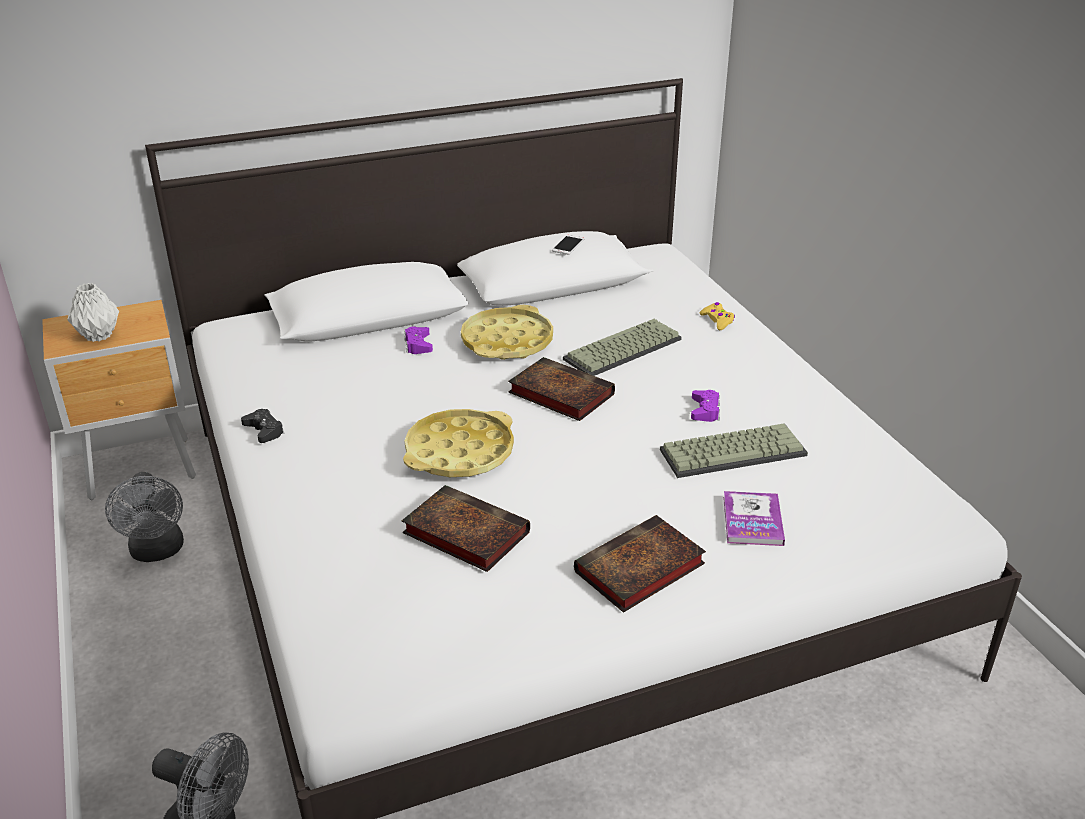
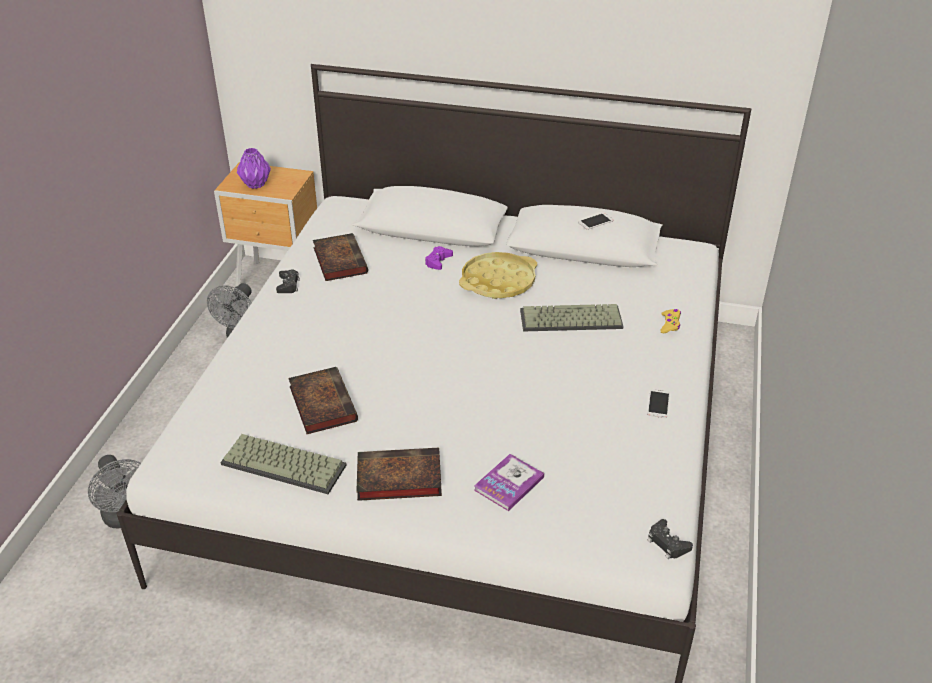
camera: 35 degrees right, 5 degrees up
(97, 336) = (255, 184): white vase -> purple vase
(459, 452) = (379, 349): yellow tray -> none
(558, 393) = (487, 334): book -> book (339, 260)
(705, 410) = (574, 390): purple game controller -> none
(733, 451) = (557, 429): keyboard -> keyboard (285, 464)
(792, 391) = (658, 404): none -> phone
(948, 504) = (667, 543): none -> black game controller

